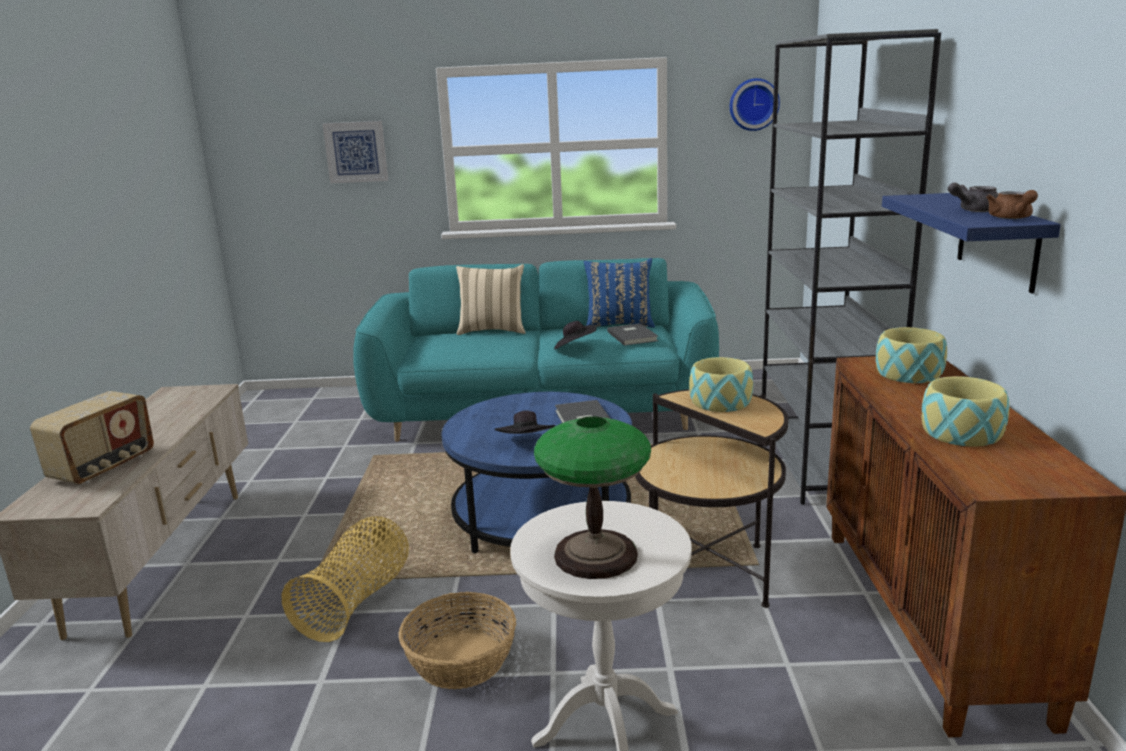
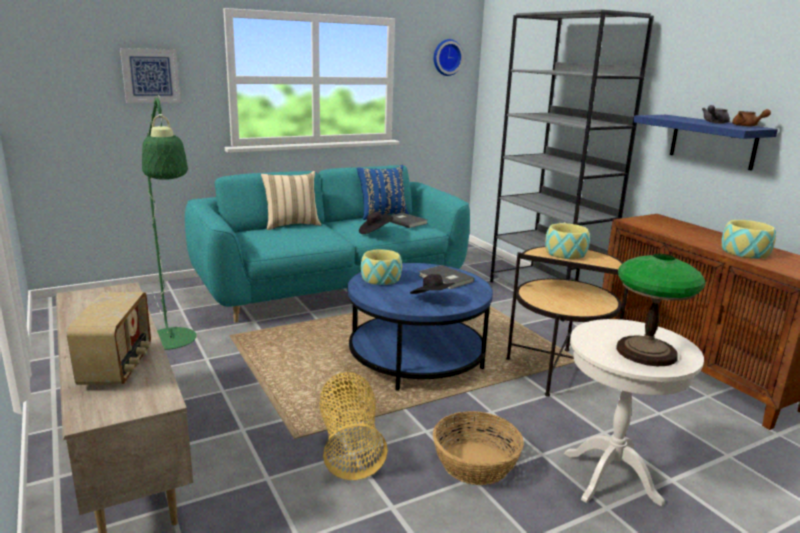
camera: 30 degrees left, 0 degrees up
(314, 456) = (173, 344): none -> green floor lamp
(909, 373) = (664, 225): bowl -> bowl (381, 278)

